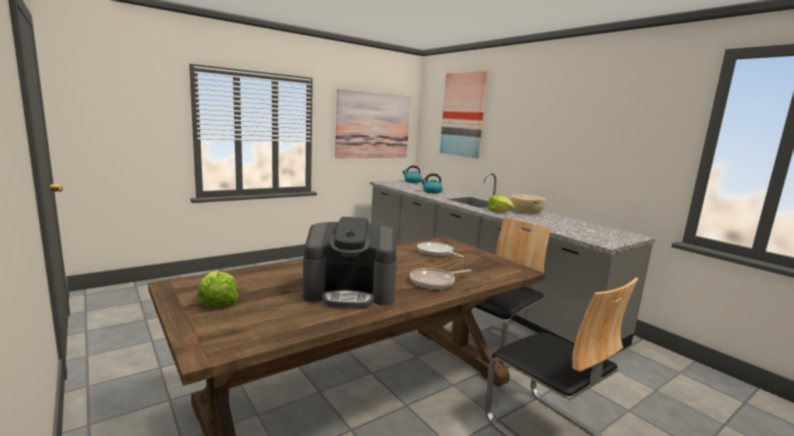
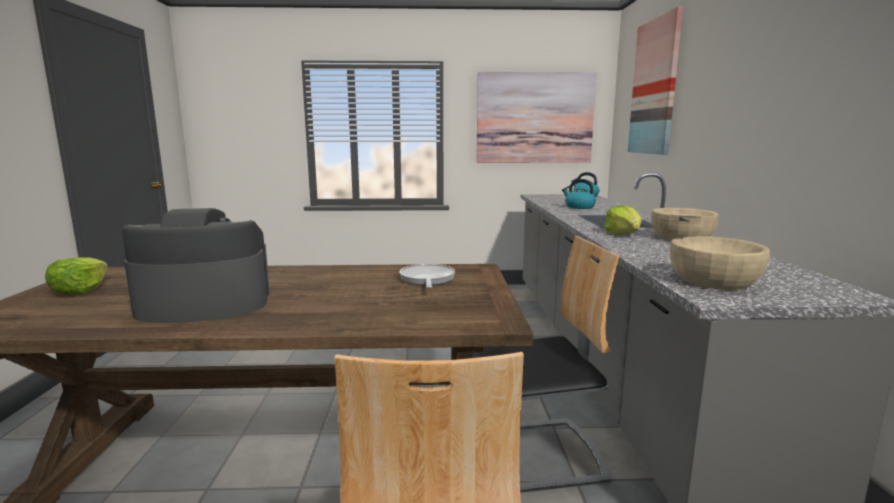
camera: 35 degrees right, 0 degrees up
(350, 292) = (204, 304): coffee machine -> coffee machine turned 135 degrees clockwise
(434, 282) = (325, 312): frying pan -> none
(588, 235) = (713, 280): none -> beige bowl

